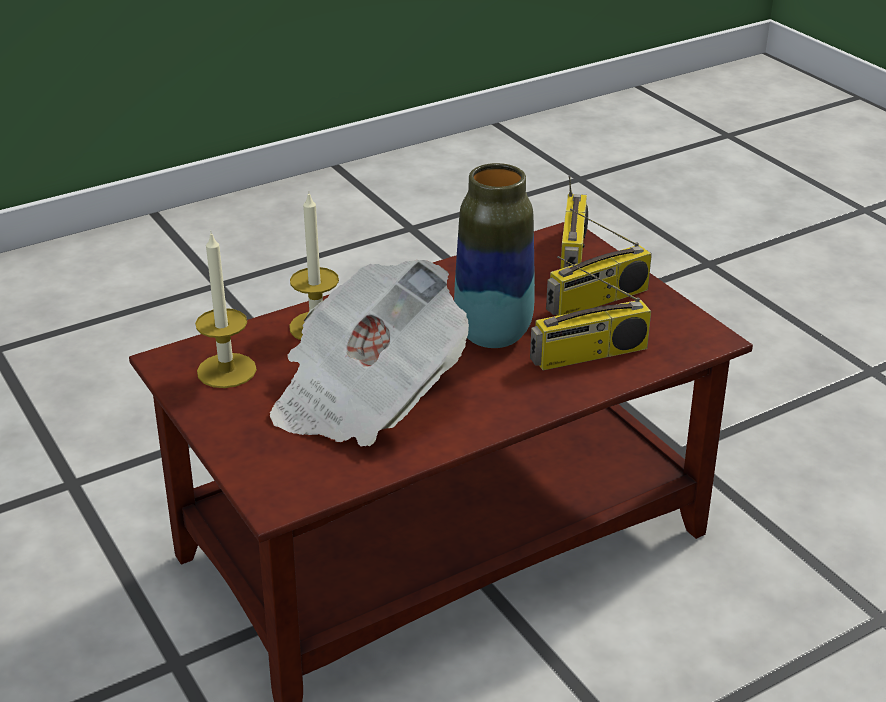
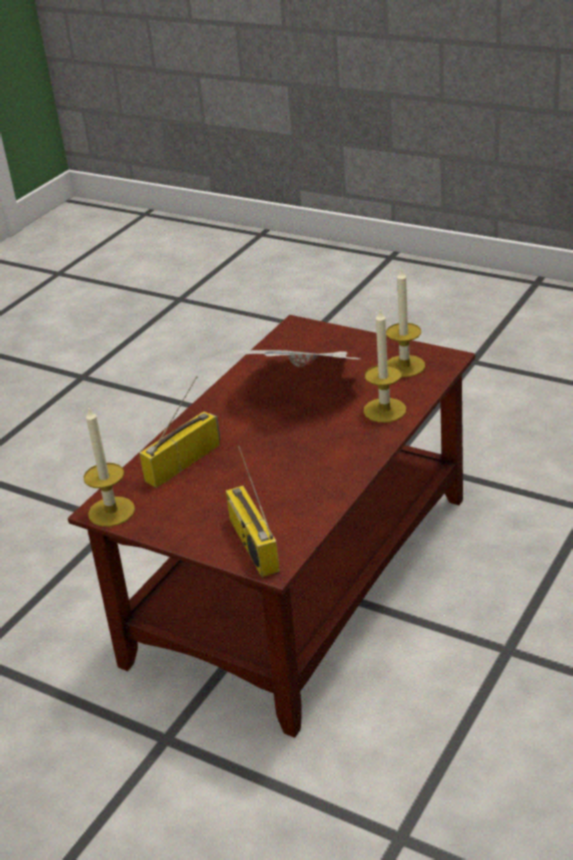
camera: 155 degrees right, 0 degrees up
(493, 335) = (260, 450): vase -> none
(597, 301) = (203, 506): radio -> none
(699, 330) = (111, 511): none -> candle

